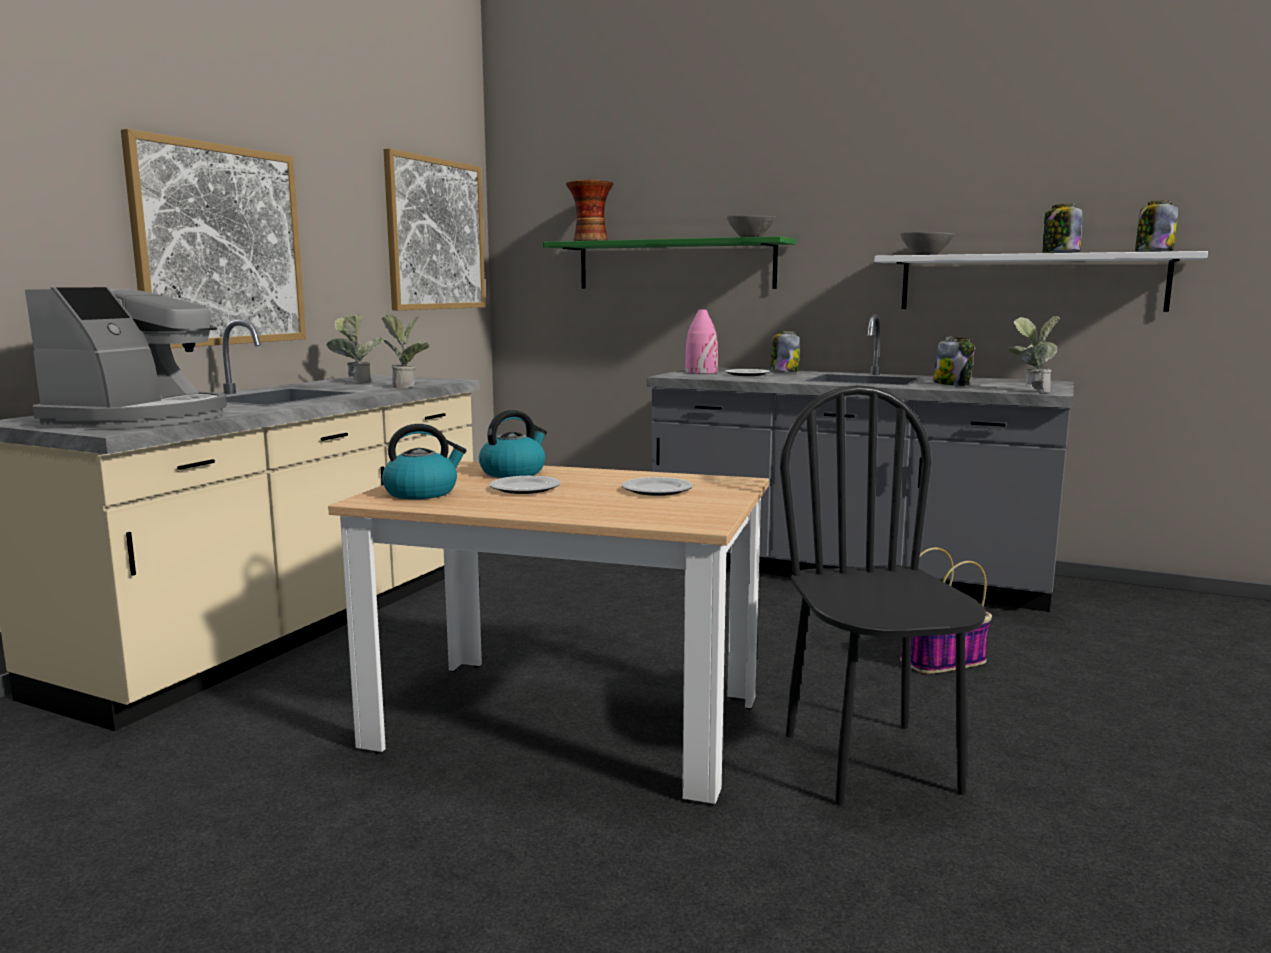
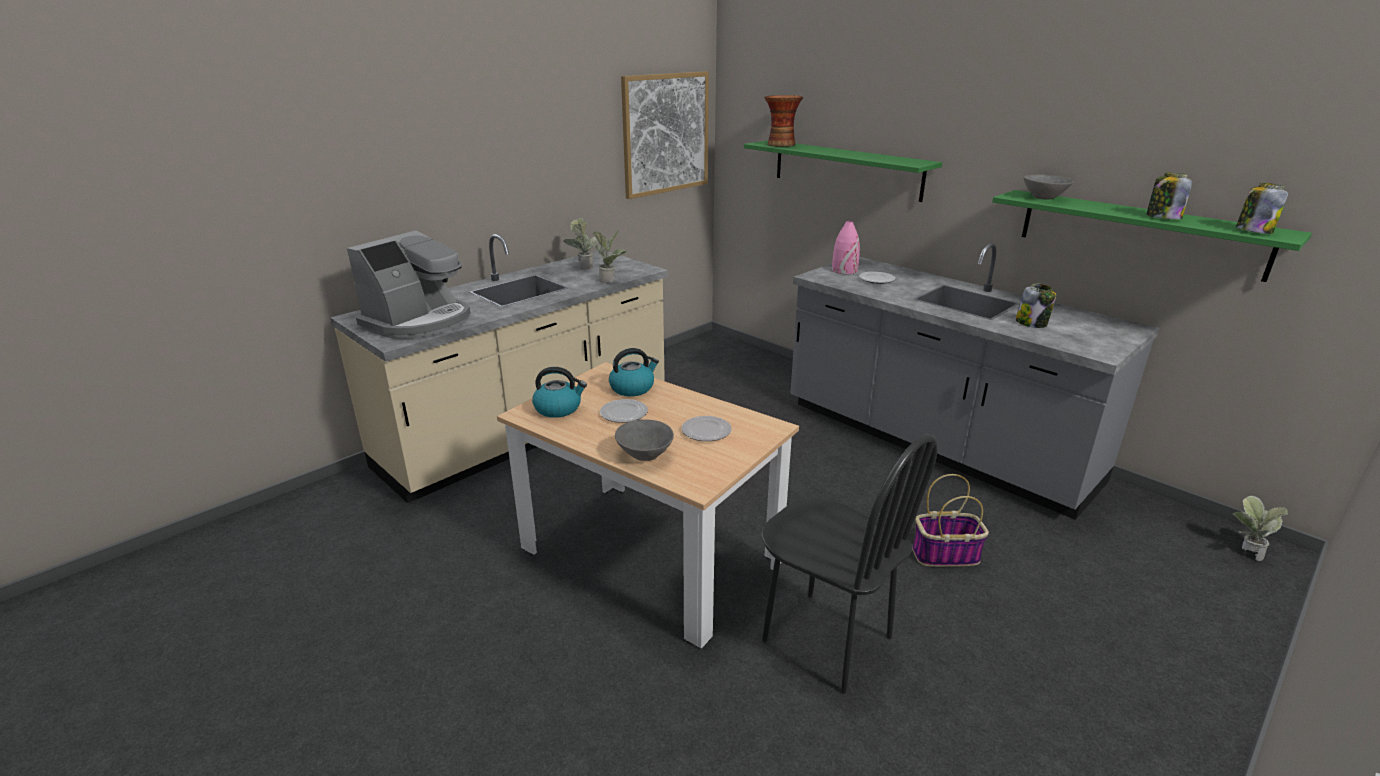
camera: 20 degrees right, 15 degrees up
(220, 246) = (490, 176): picture -> none
(750, 237) = (899, 161): grey bowl -> grey bowl (645, 455)
(783, 372) = (912, 276): jar -> none
(872, 762) = (826, 639): black chair -> black chair turned 120 degrees clockwise
(1030, 282) = (1139, 233): white shelf -> green shelf
(1030, 391) = (1087, 349): potted plant -> potted plant (1245, 552)

